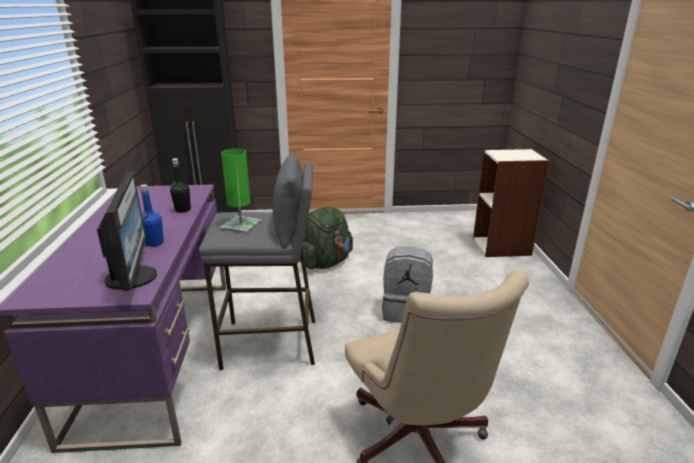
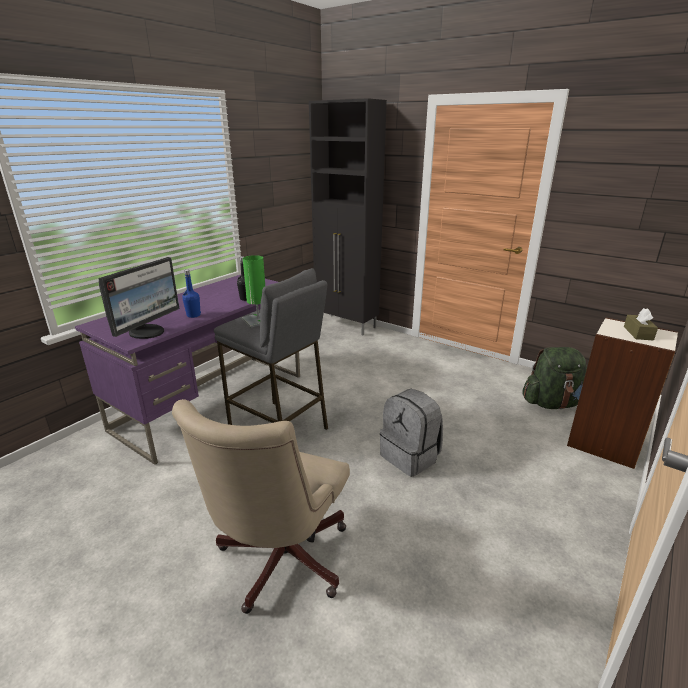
camera: 40 degrees right, 0 degrees up
(326, 262) = (396, 386): green backpack -> green backpack (552, 403)
(516, 155) = (638, 333): none -> brown tissue box

